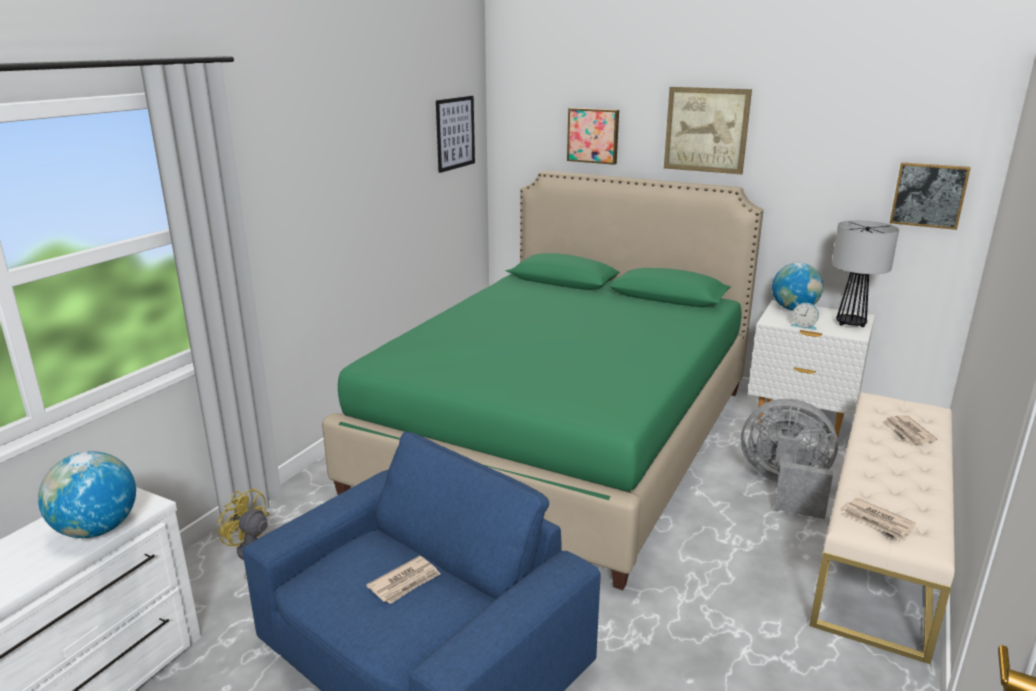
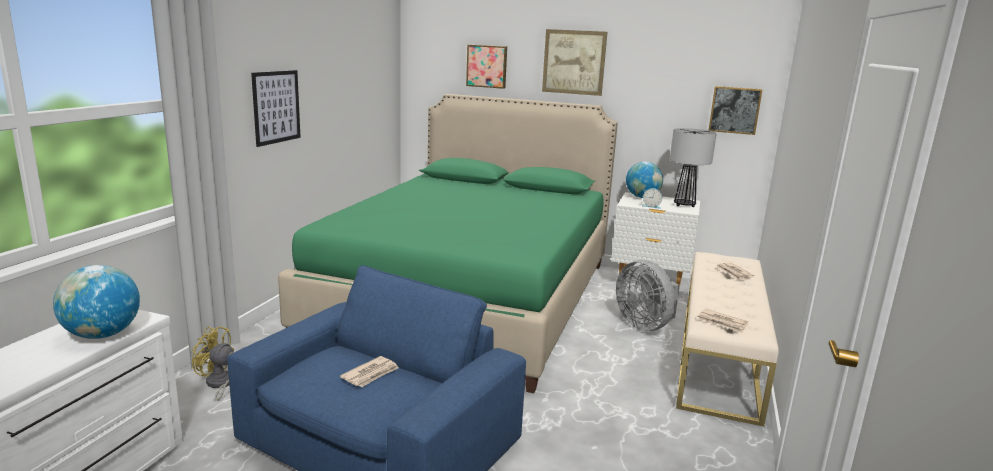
camera: 10 degrees left, 5 degrees down
(455, 133) = (377, 60): picture -> picture (276, 107)
(785, 488) = (645, 325): grey fan -> grey fan turned 135 degrees counterclockwise

